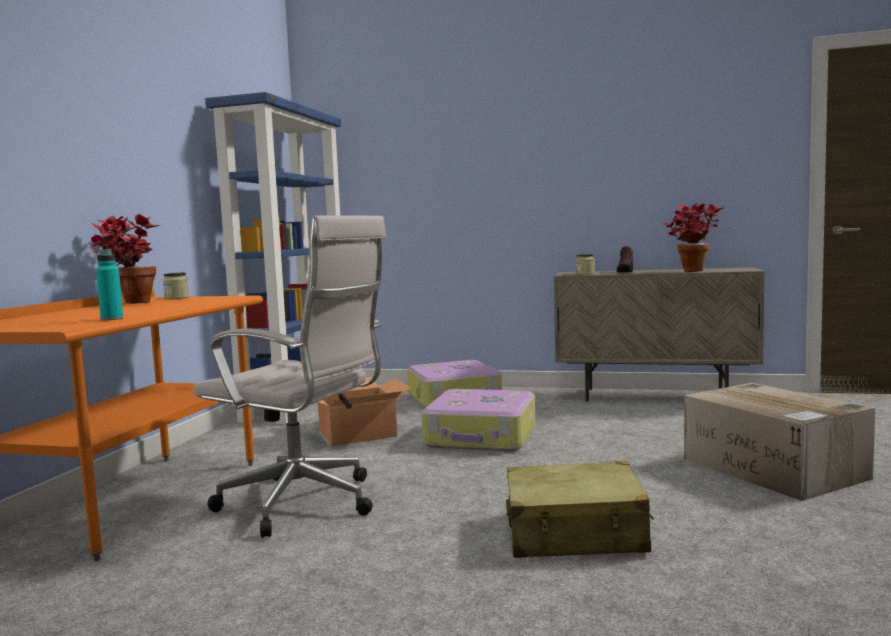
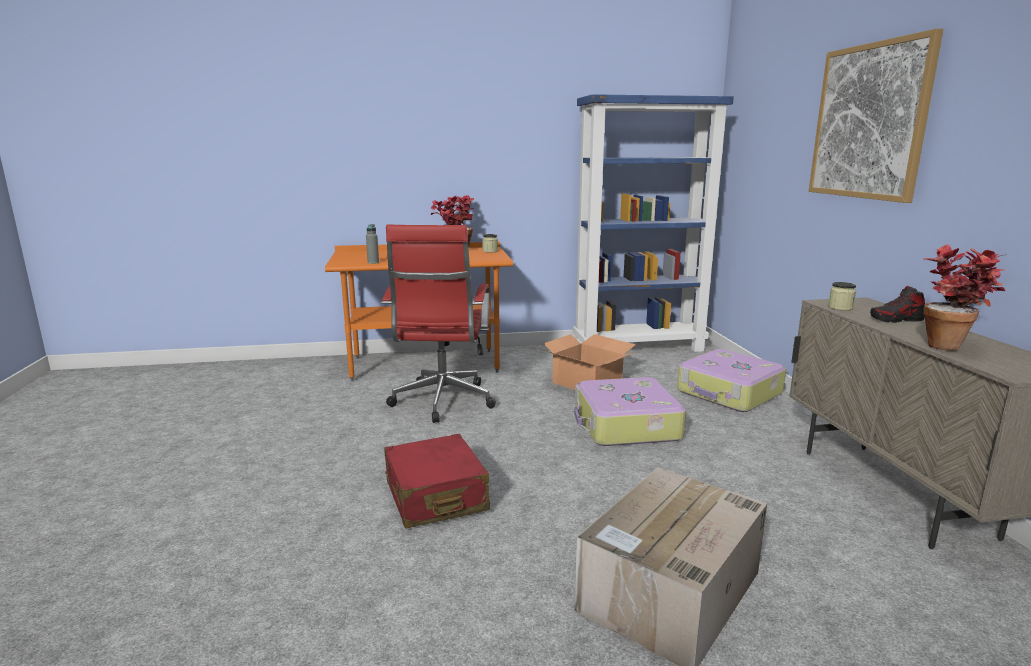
camera: 65 degrees right, 10 degrees up
(112, 319) = (373, 262): turquoise bottle -> grey bottle
(305, 504) = (442, 403): white office chair -> red office chair
(523, 138) = (869, 122): none -> picture
(575, 533) = (435, 496): beige suitcase -> red suitcase

